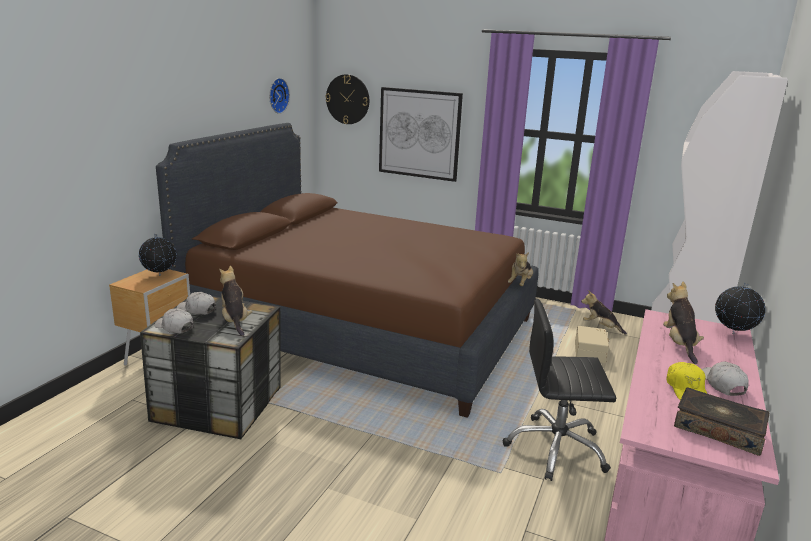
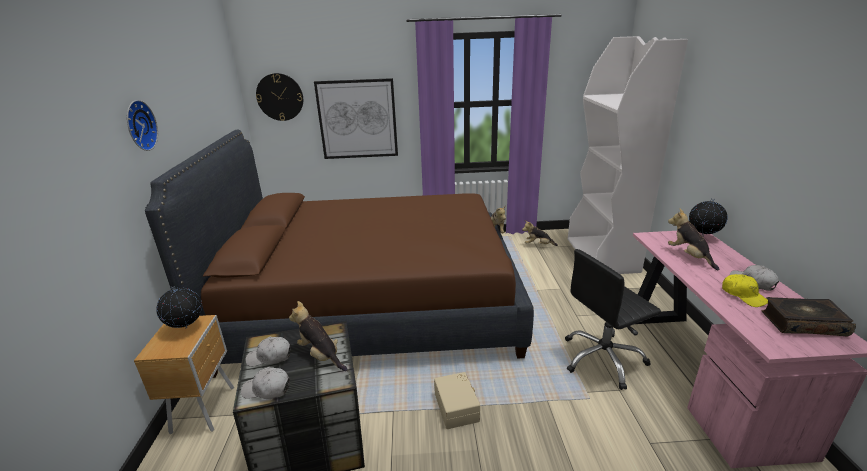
camera: 25 degrees left, 5 degrees up
(277, 95) = (218, 104): wall clock -> wall clock (138, 125)
(591, 352) = (550, 267): beige storage box -> beige storage box (457, 407)

